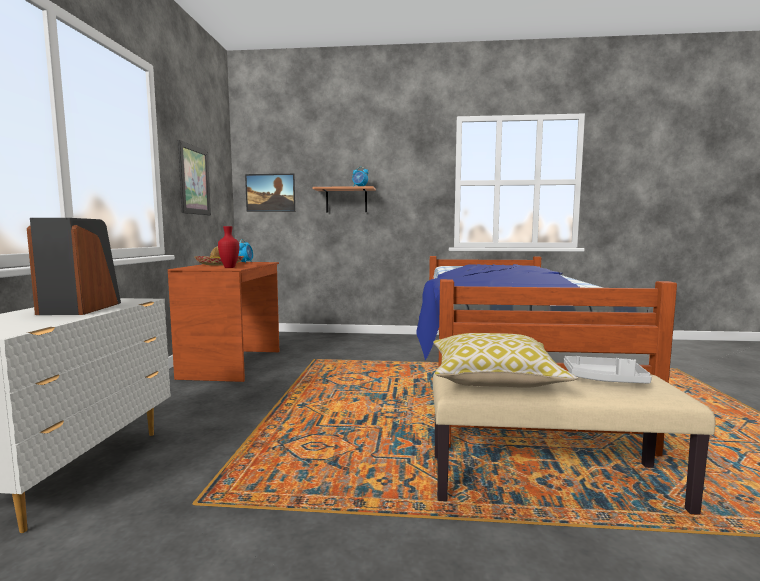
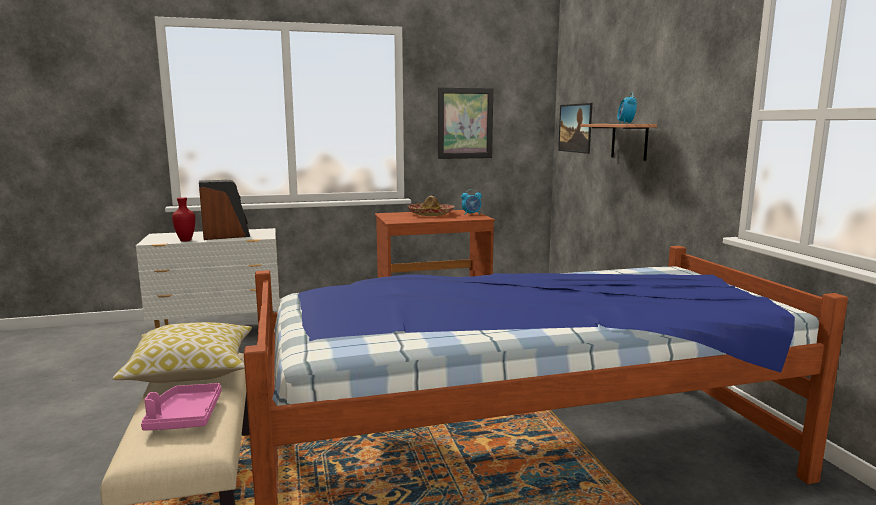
camera: 70 degrees right, 5 degrees up
(229, 267) = (401, 219): red vase -> red vase (186, 240)
(604, 379) = (184, 417): grey tray -> pink tray

